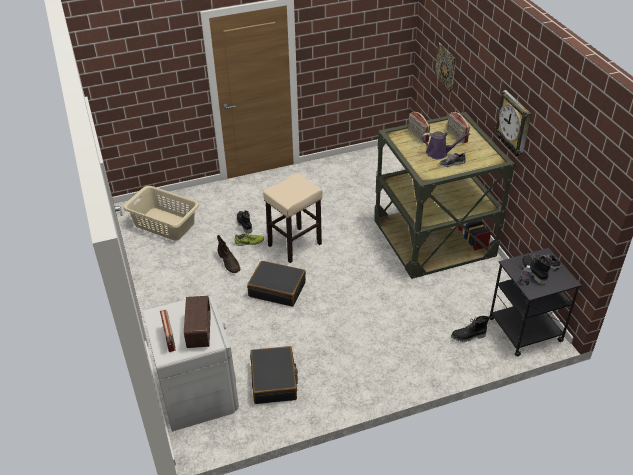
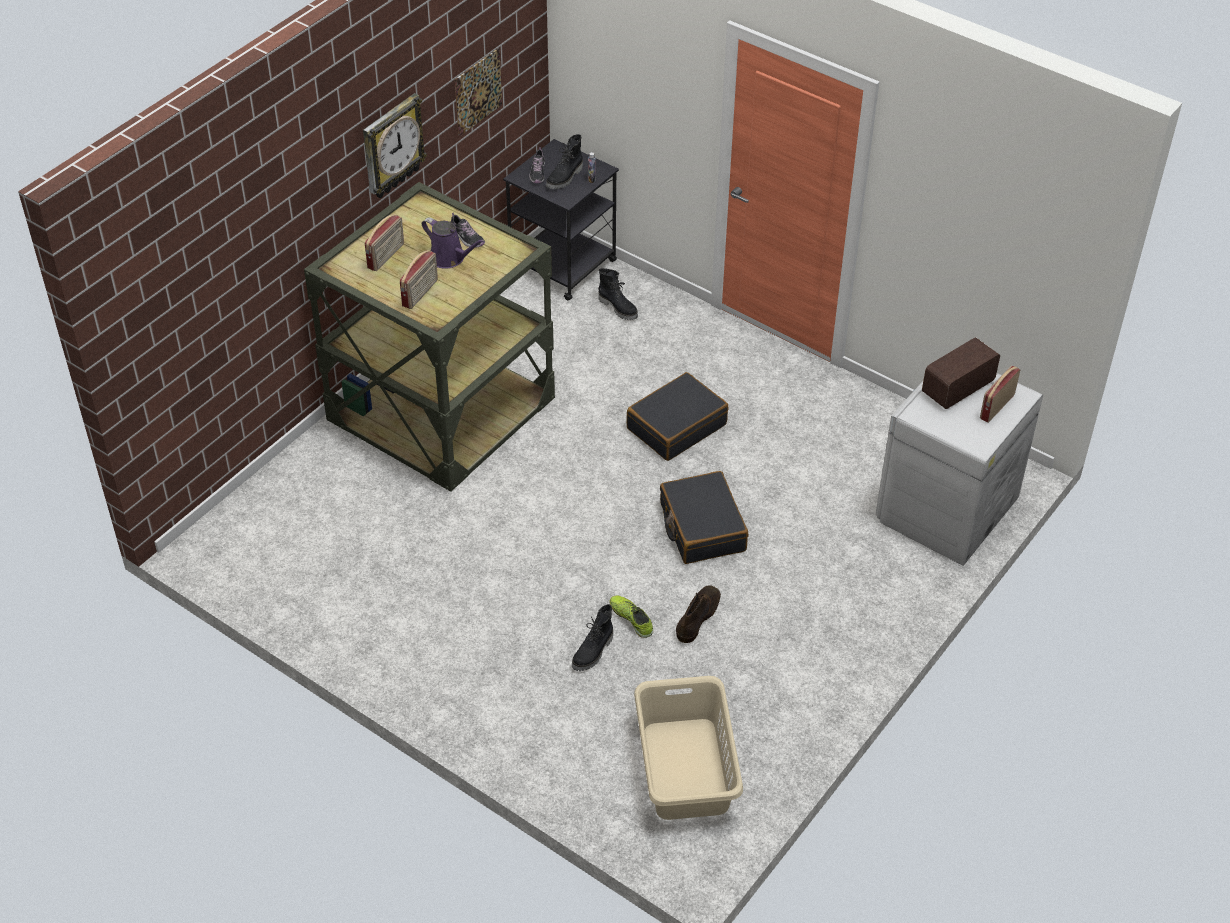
camera: 125 degrees left, 5 degrees up
(274, 380) = (857, 446): black suitcase -> black suitcase (676, 426)
(295, 244) = (588, 558): beige stool -> none
(439, 153) = (449, 258): purple watering can -> purple watering can turned 150 degrees clockwise
(445, 67) = (220, 292): picture -> picture (478, 92)

